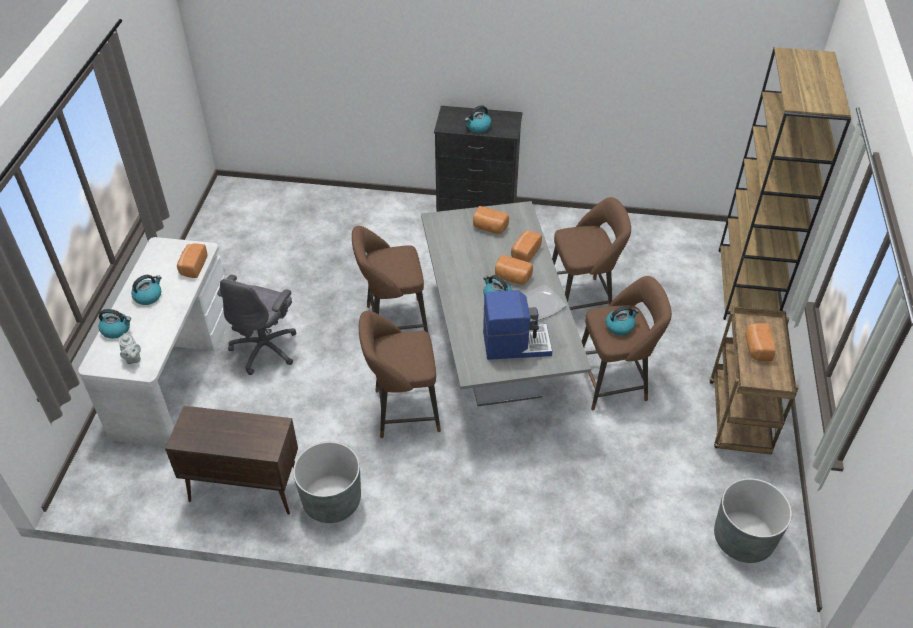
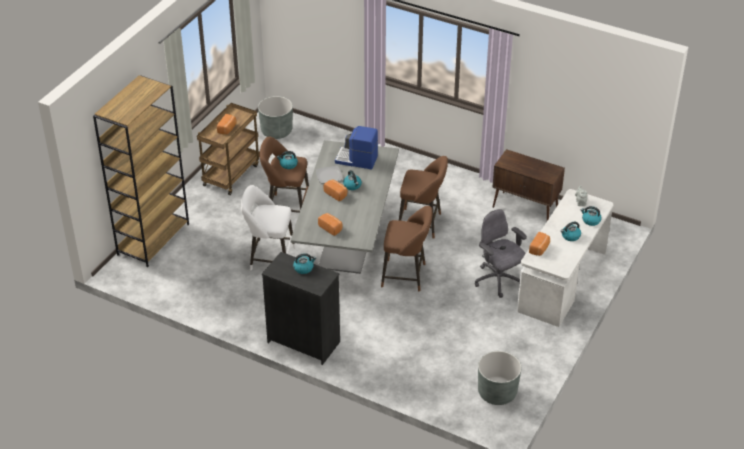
camera: 160 degrees left, 5 degrees down
(265, 348) = (498, 281): grey office chair -> grey office chair turned 75 degrees counterclockwise
(332, 501) = (478, 192): grey planter -> grey planter (497, 392)
(524, 253) = (319, 206): bread -> none
(582, 300) = (269, 258): brown stool -> white stool

